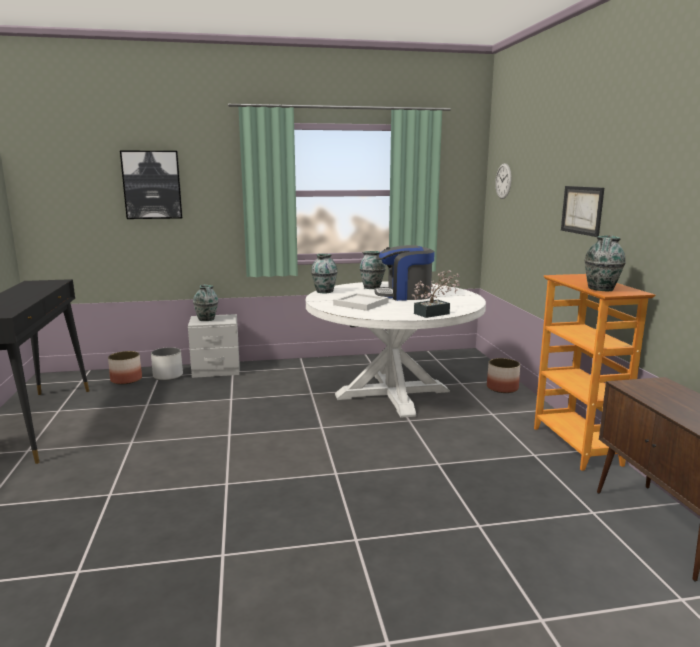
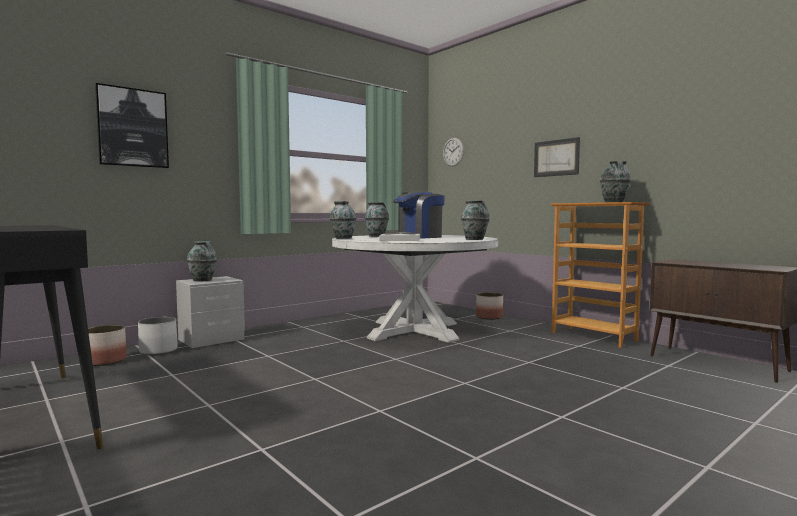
camera: 30 degrees left, 10 degrees down
(435, 313) = (475, 239): potted plant -> vase

